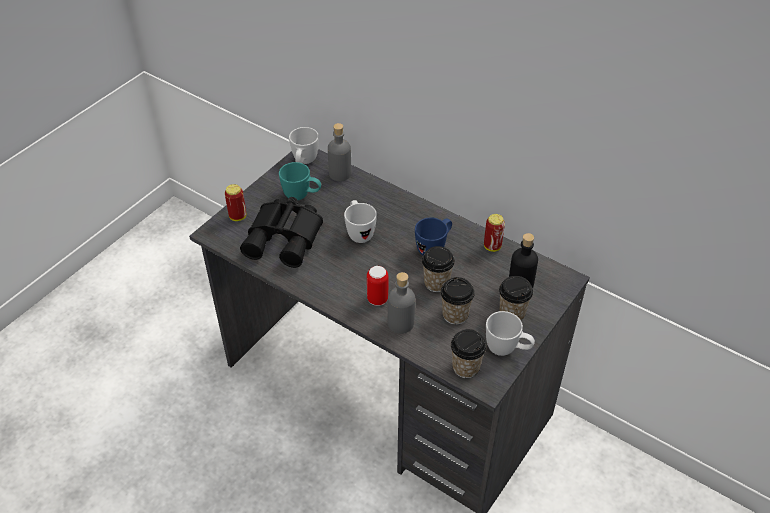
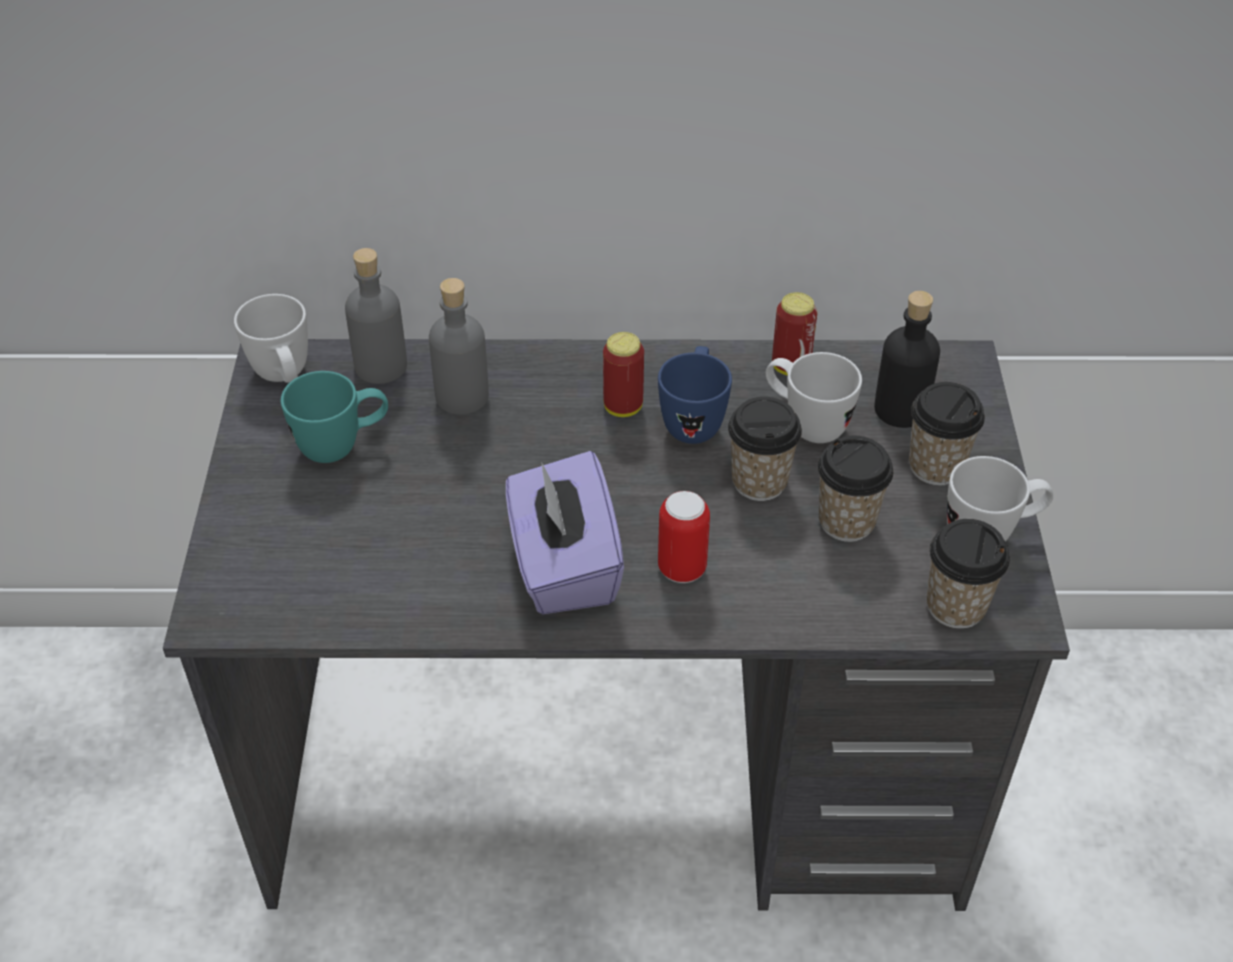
camera: 35 degrees left, 0 degrees up
(238, 216) = (240, 553): can -> can (623, 407)
(286, 237) = (386, 543): black binoculars -> none
(337, 276) = (563, 565): none -> purple tissue box
(359, 232) = (526, 460): white mug -> white mug (805, 423)
(400, 323) = (767, 590): grey bottle -> grey bottle (462, 396)

